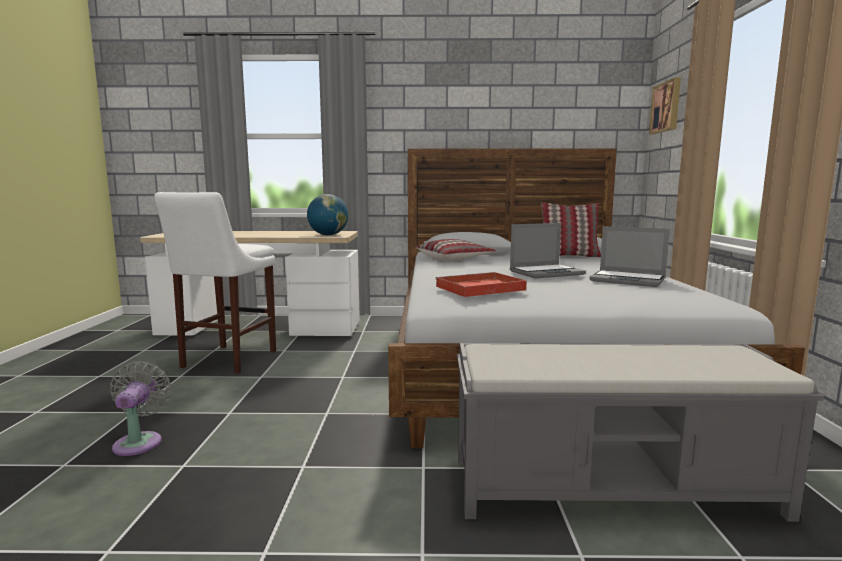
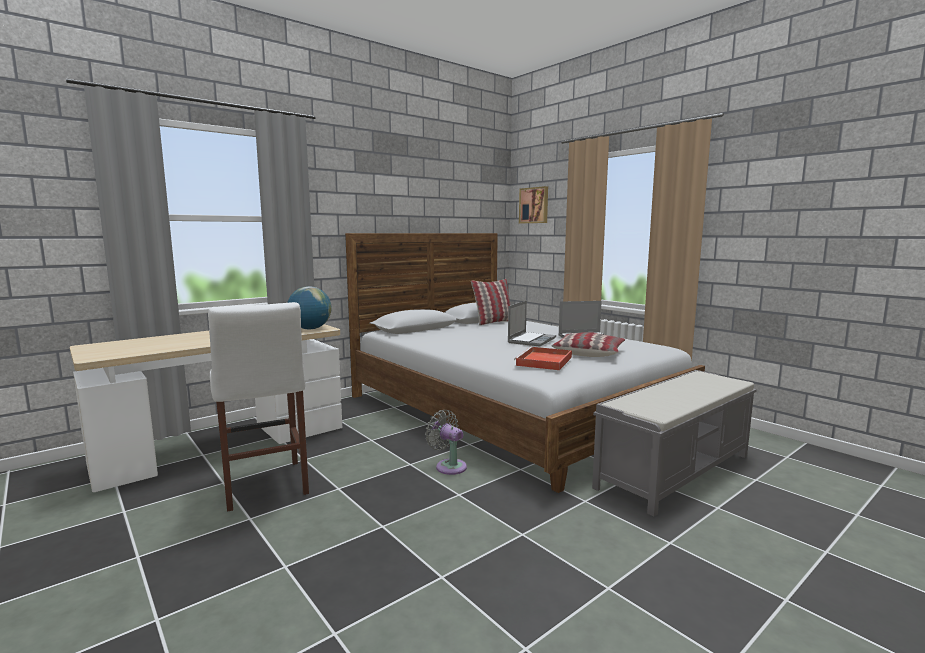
camera: 40 degrees left, 0 degrees up
(140, 441) = (359, 581): grey fan -> grey fan (448, 466)
(455, 259) = (430, 337): pillow -> pillow (589, 352)

